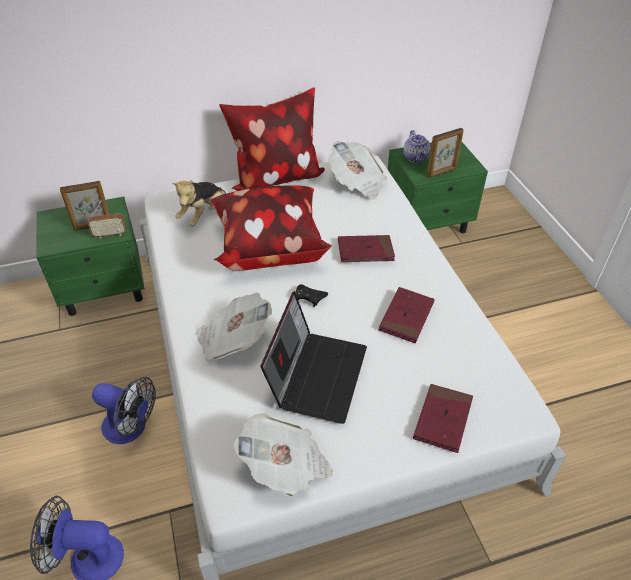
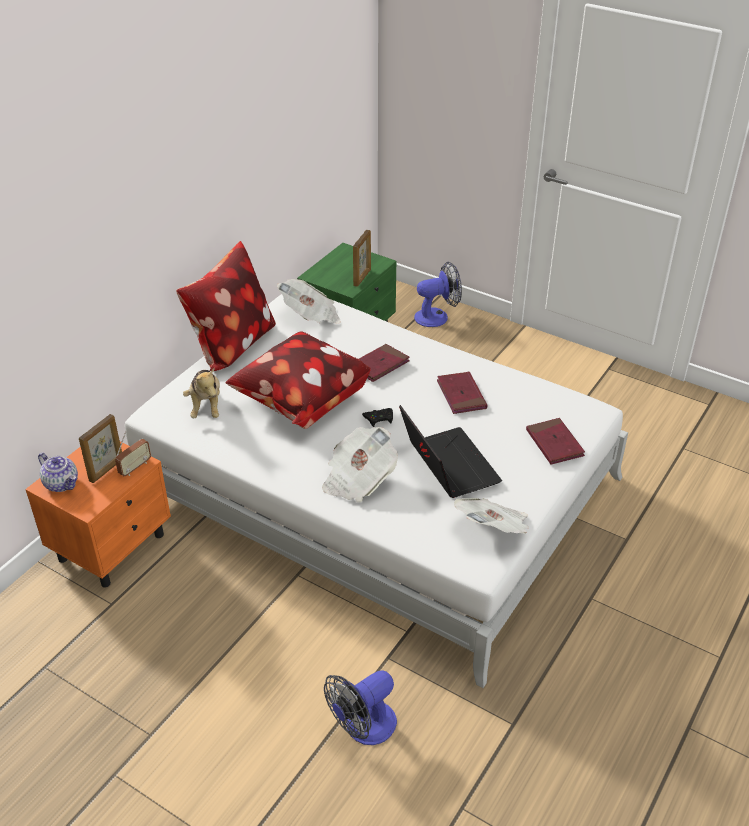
camera: 40 degrees left, 5 degrees down
(105, 289) = (113, 546): green nightstand -> orange nightstand
(131, 428) = (285, 629): fan -> fan (437, 316)
(416, 158) = (328, 274): teapot -> teapot (62, 483)

